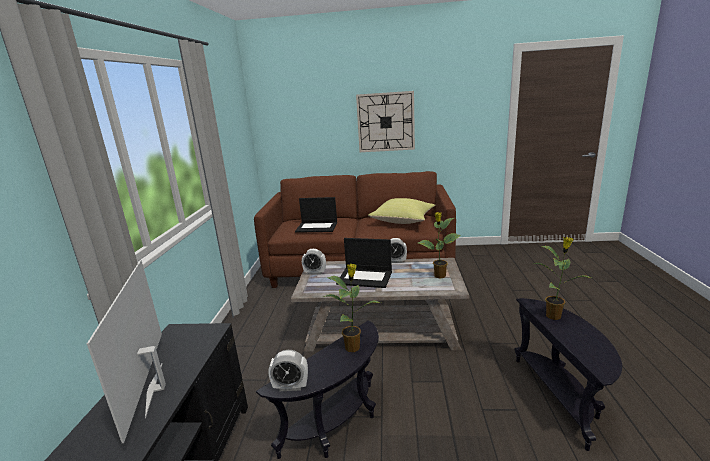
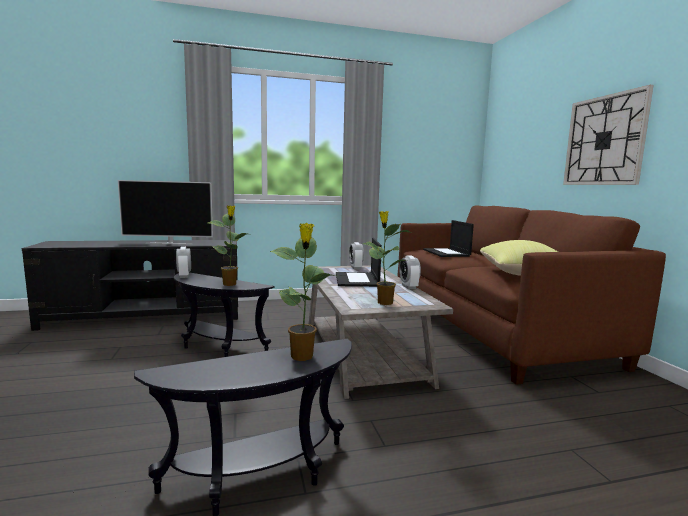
camera: 70 degrees right, 10 degrees down
(156, 388) = (169, 243): television -> television turned 150 degrees counterclockwise

